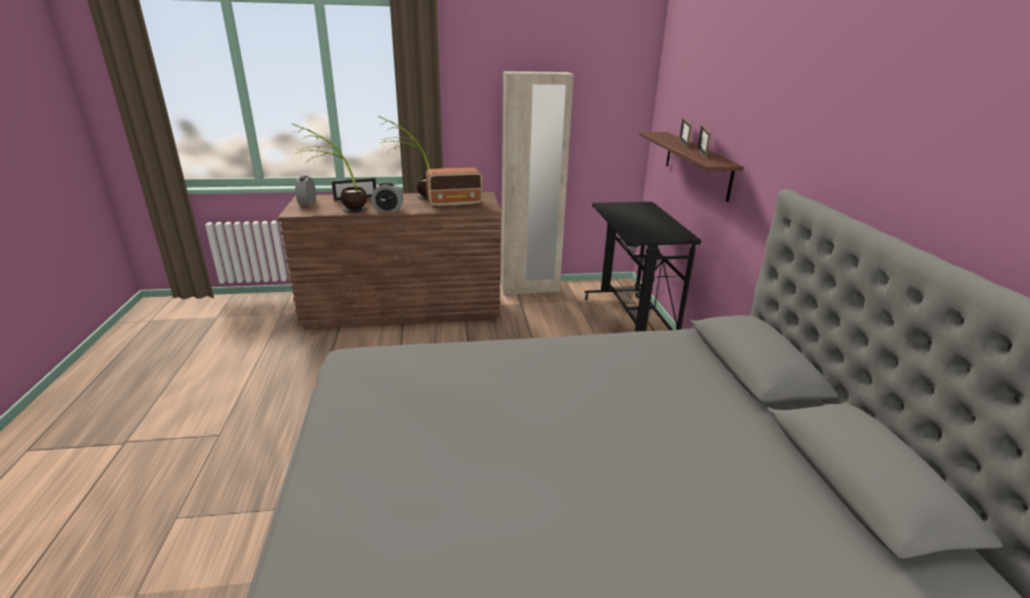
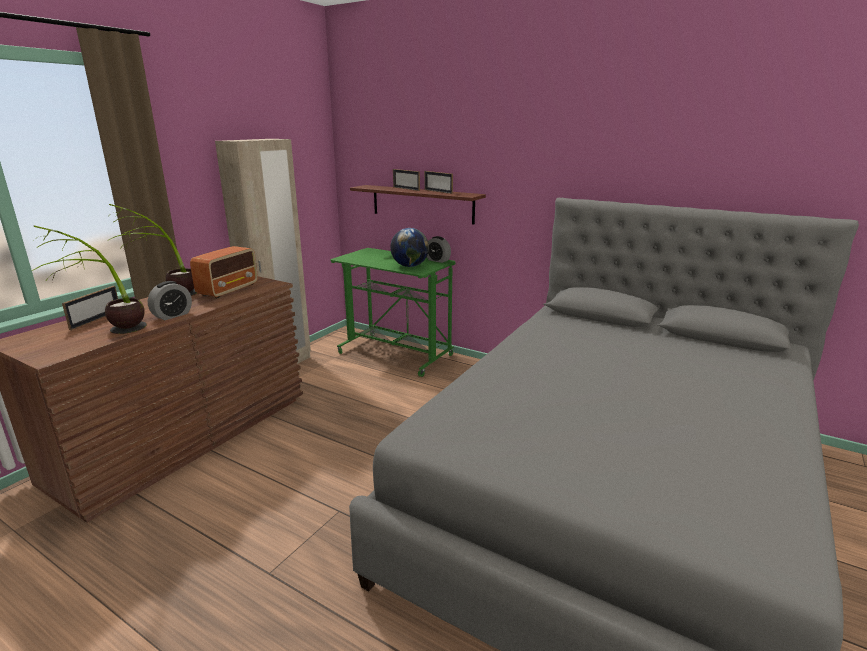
camera: 50 degrees left, 5 degrees down
(307, 202) = (35, 343): alarm clock -> alarm clock (437, 260)
(629, 322) = (395, 354): black desk -> green desk
(641, 230) = (409, 266): none -> globe

